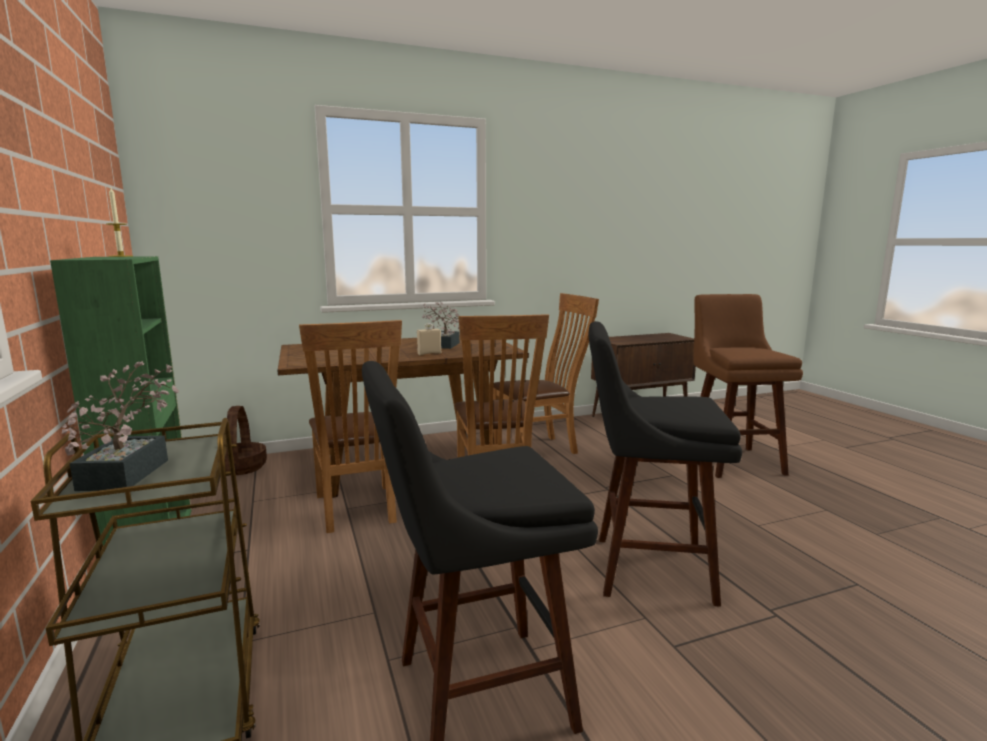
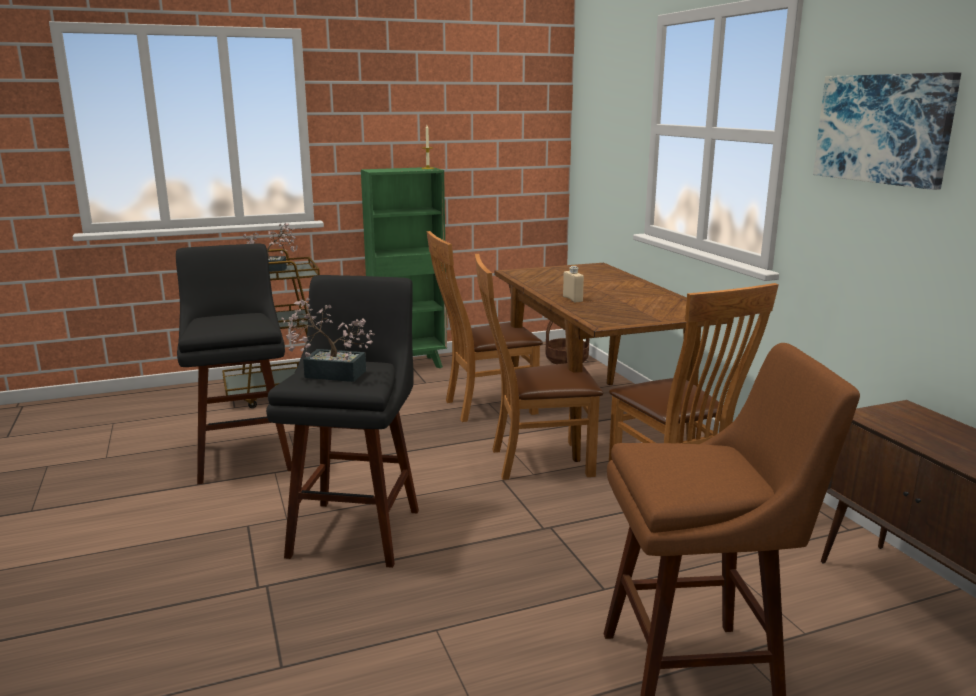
camera: 90 degrees right, 5 degrees up
(443, 346) = (621, 302): potted plant -> potted plant (329, 373)
(555, 205) = (883, 129): none -> picture

